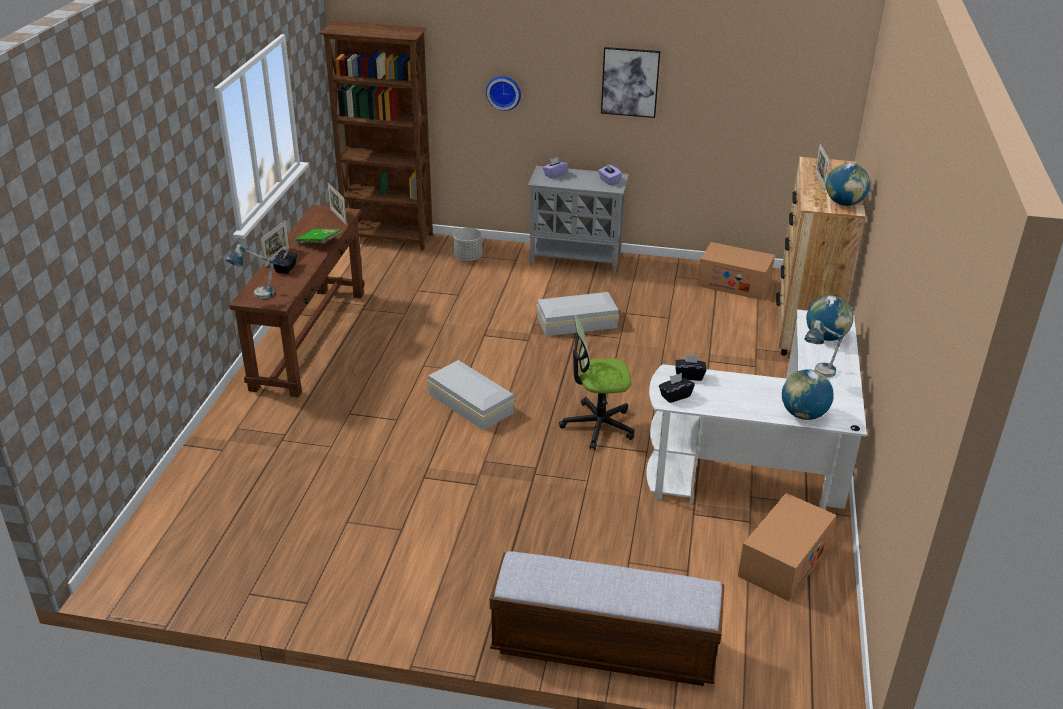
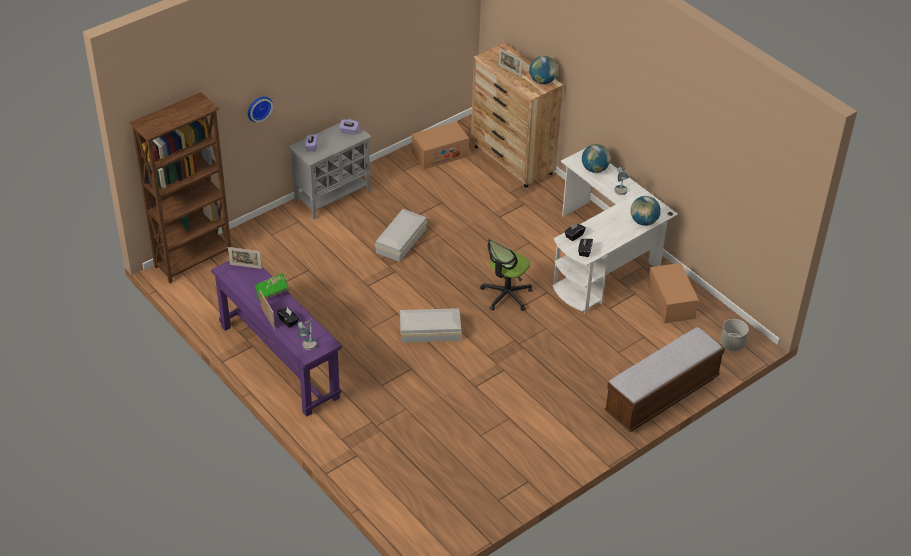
camera: 50 degrees left, 10 degrees up
(310, 339) = (279, 361): brown console table -> purple console table
(468, 258) = (268, 240): grey planter -> grey planter (732, 344)
(630, 82) = (342, 57): picture -> none

